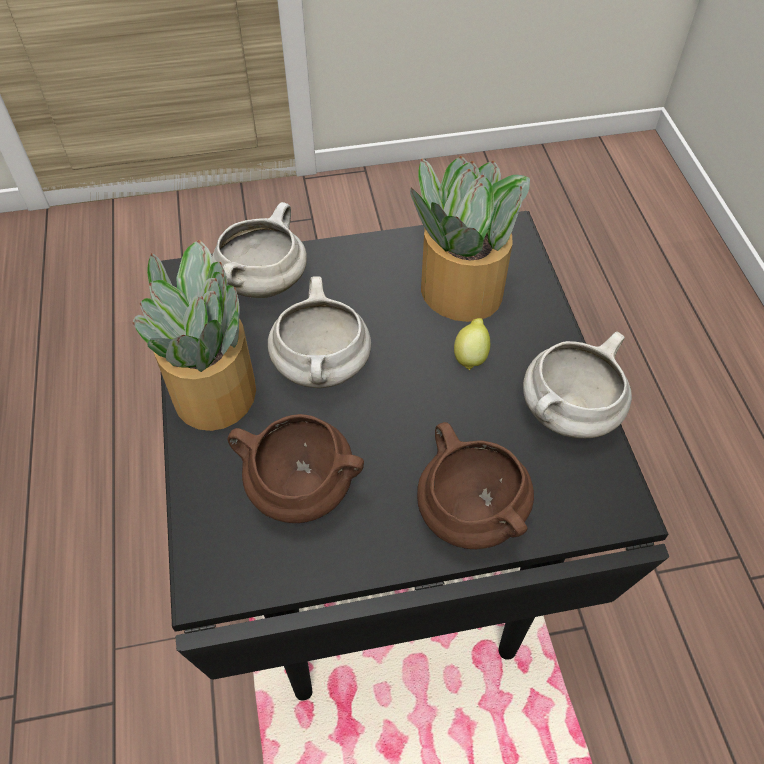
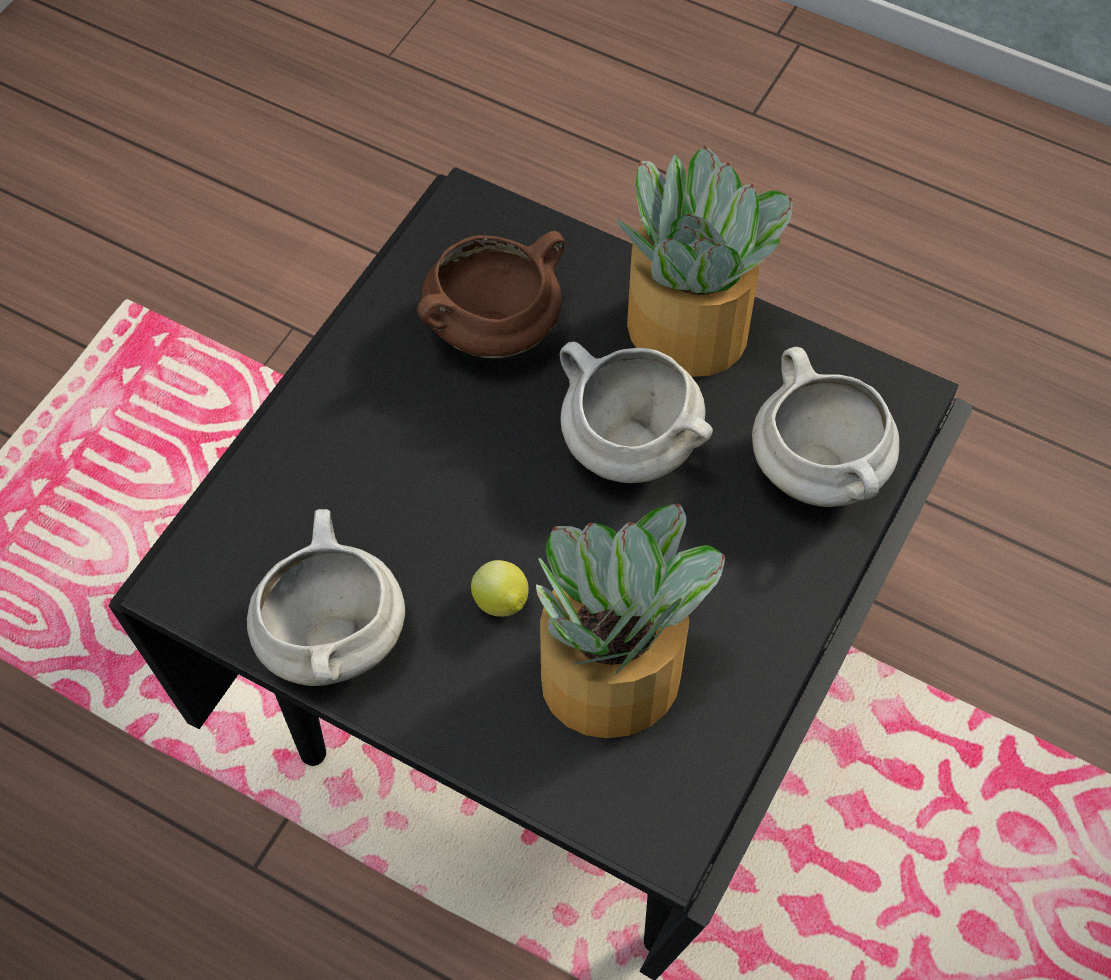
camera: 130 degrees right, 5 degrees up
(468, 512) = (325, 447): brown cooking pot -> none

